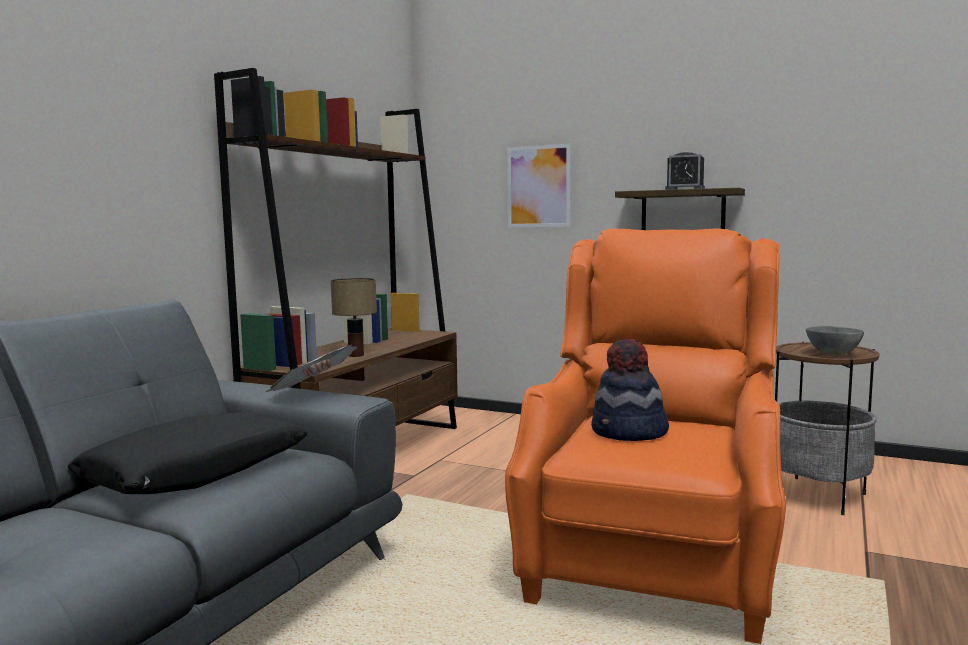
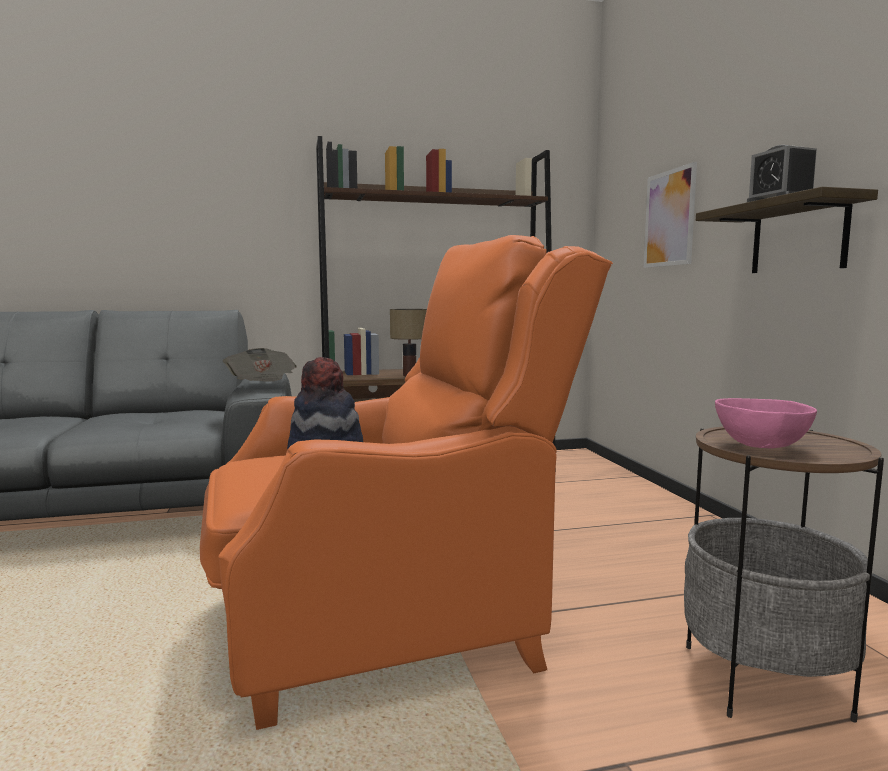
camera: 50 degrees right, 0 degrees up
(196, 472) = (145, 418): black pillow -> none
(833, 353) = (759, 445): grey bowl -> pink bowl

